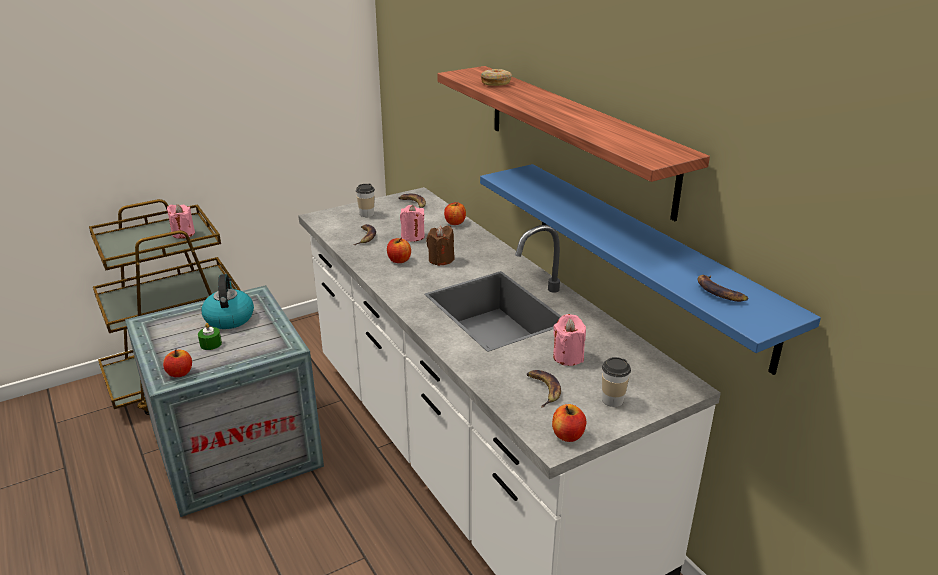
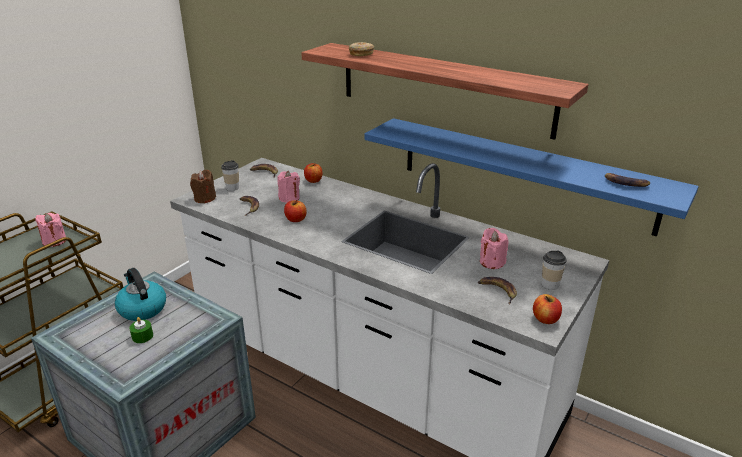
camera: 25 degrees left, 0 degrees up
(180, 373) = (133, 371): apple -> none
(441, 260) = (329, 212): brown candle -> brown candle (205, 199)

